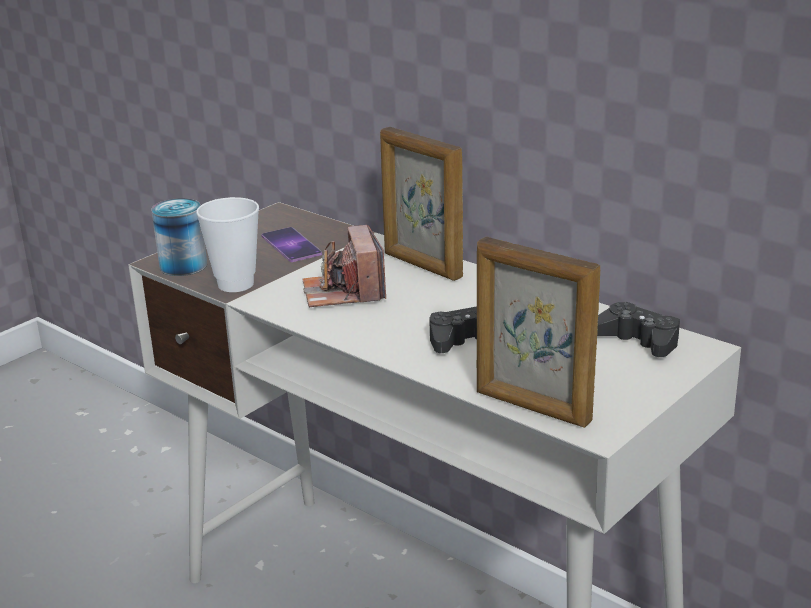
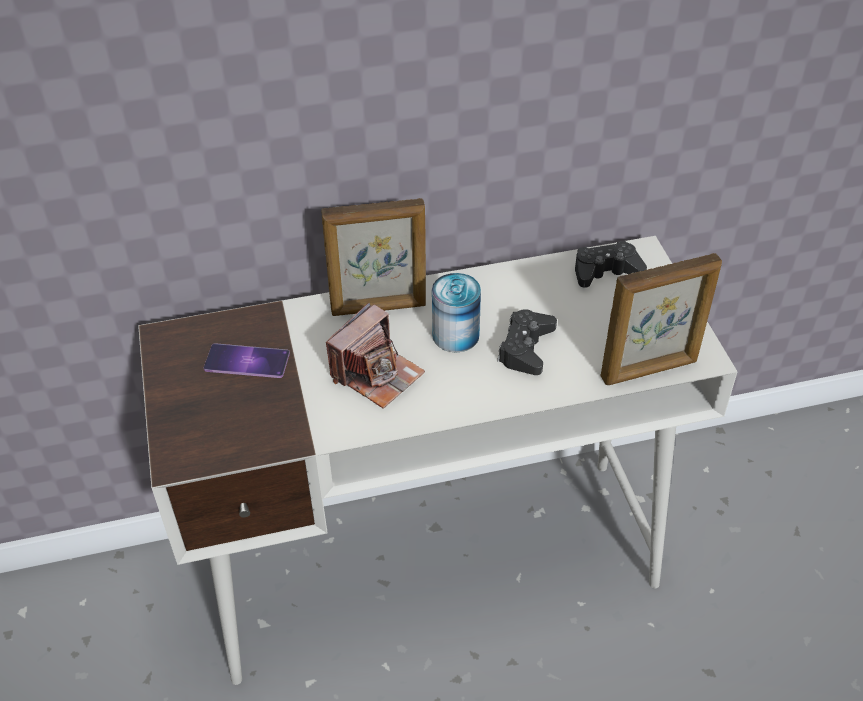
camera: 55 degrees left, 20 degrees up
(183, 265) = (204, 450): can -> can (455, 335)
(236, 284) = (286, 432): cup -> none
(344, 292) = (377, 374): camera -> camera turned 75 degrees counterclockwise

